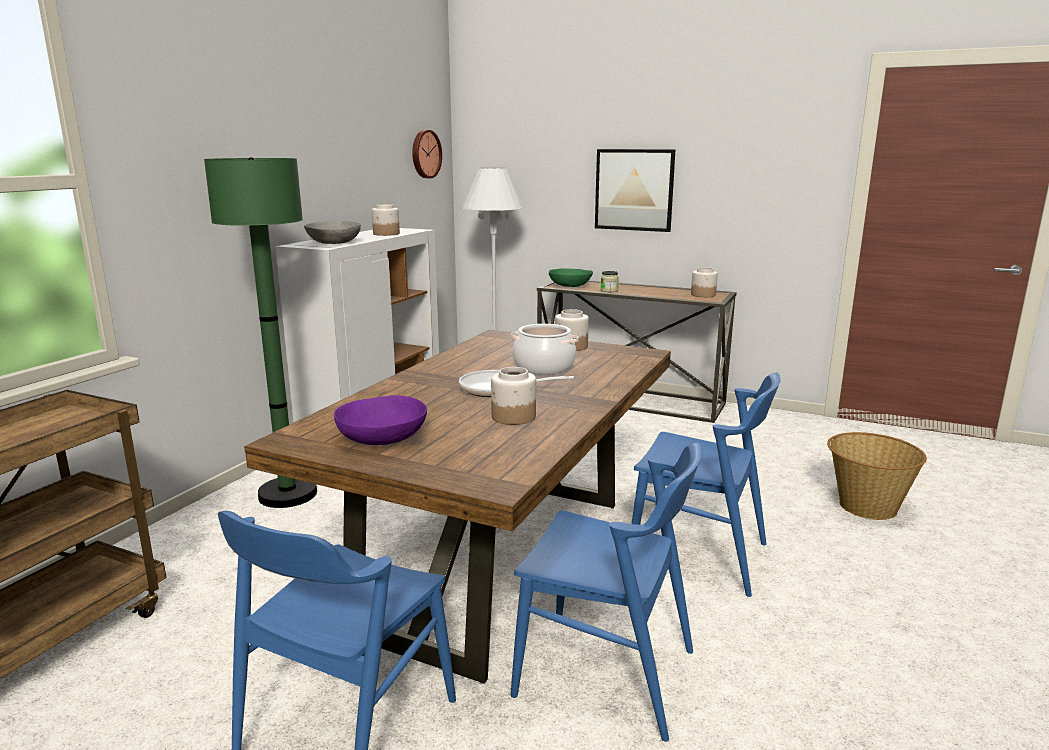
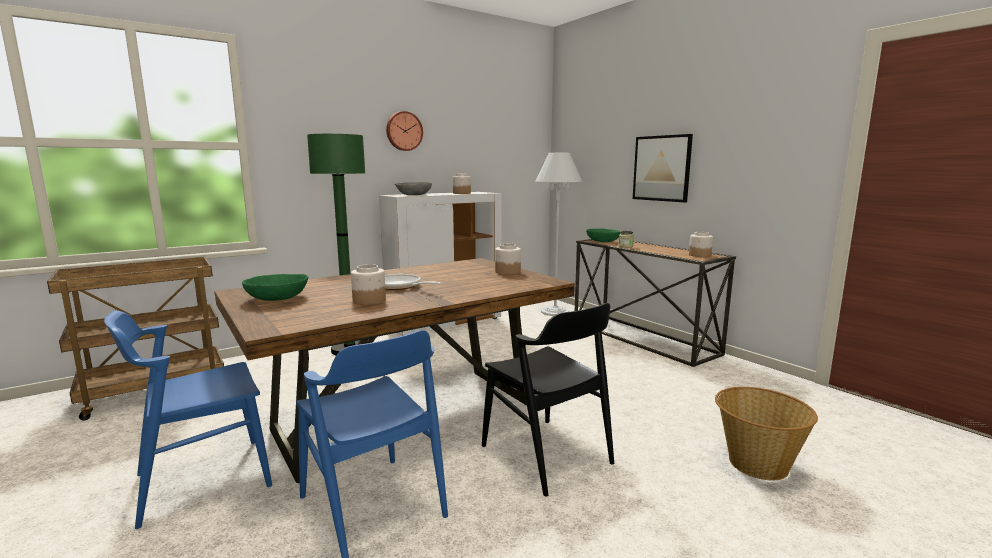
camera: 30 degrees right, 5 degrees down
(382, 438) = (277, 298): purple bowl -> green bowl
(425, 154) = (522, 144): wall clock -> wall clock (404, 131)
(543, 367) = (459, 280): cooking pot -> none
(698, 555) = (546, 454): blue chair -> black chair

